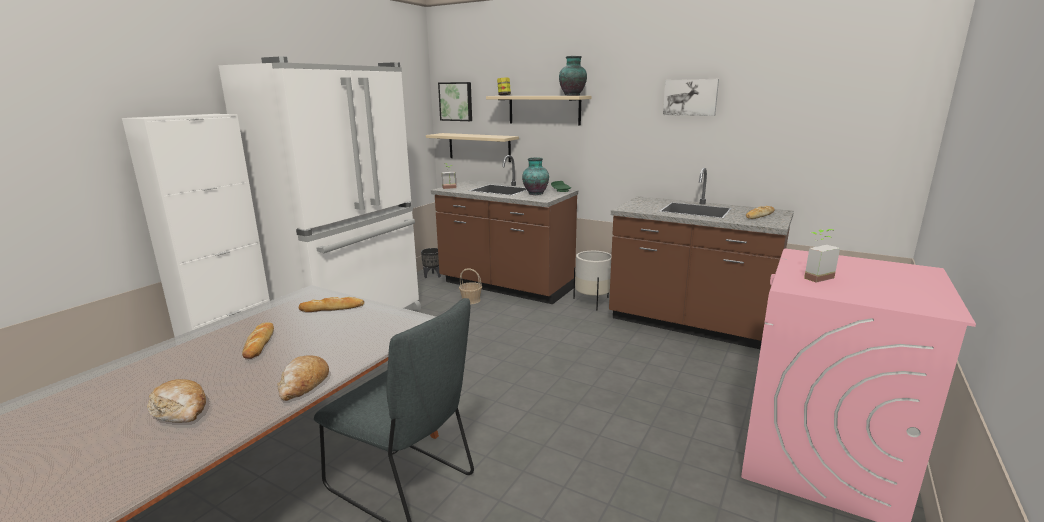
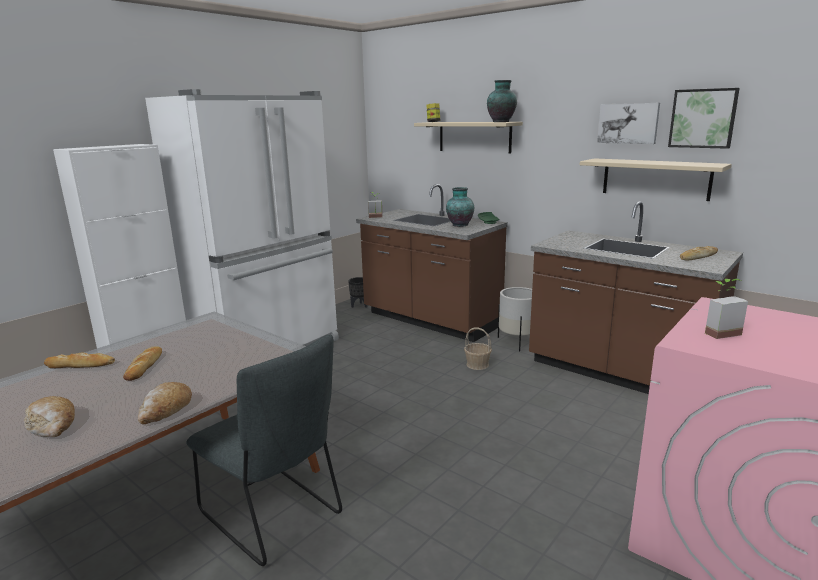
camera: 10 degrees right, 0 degrees up
(332, 308) = (223, 336): bread -> bread (80, 365)
(456, 101) = (389, 128): picture -> picture (703, 118)
(471, 300) = (391, 333): basket -> basket (477, 365)
(479, 147) = (410, 175): beige shelf -> beige shelf (655, 179)

